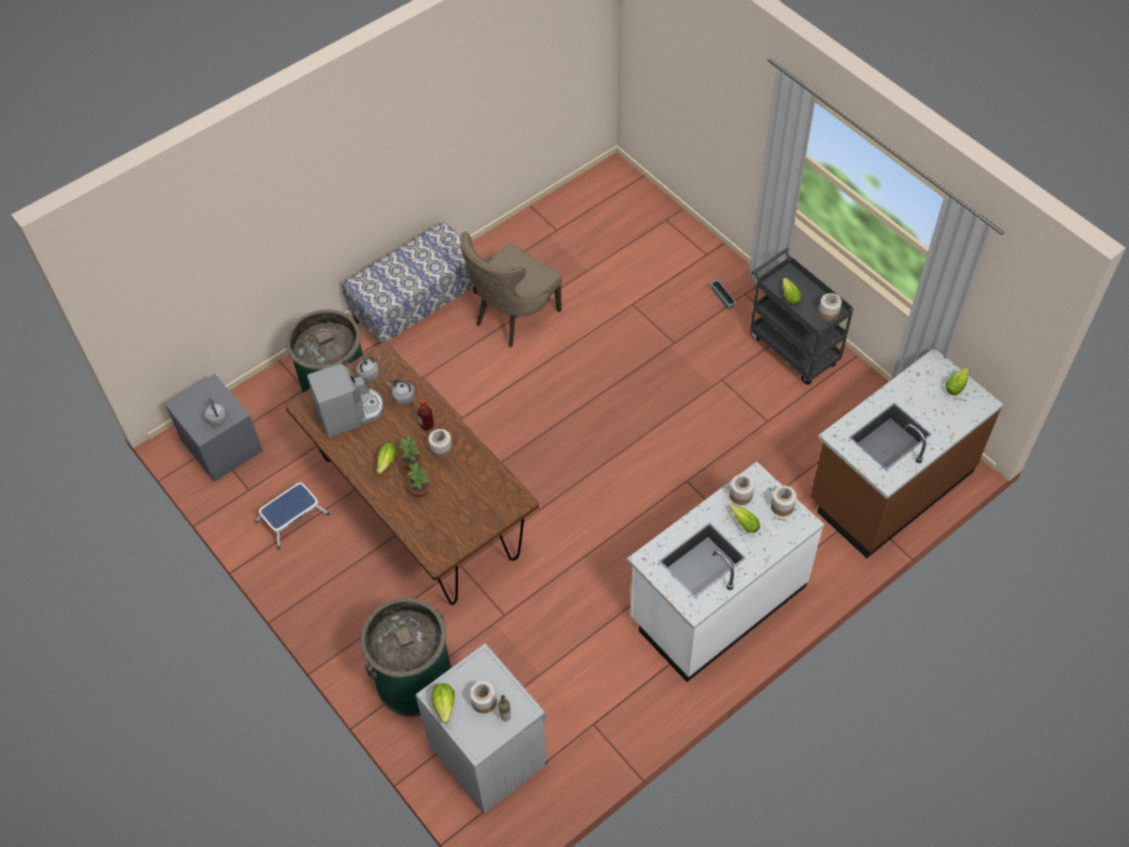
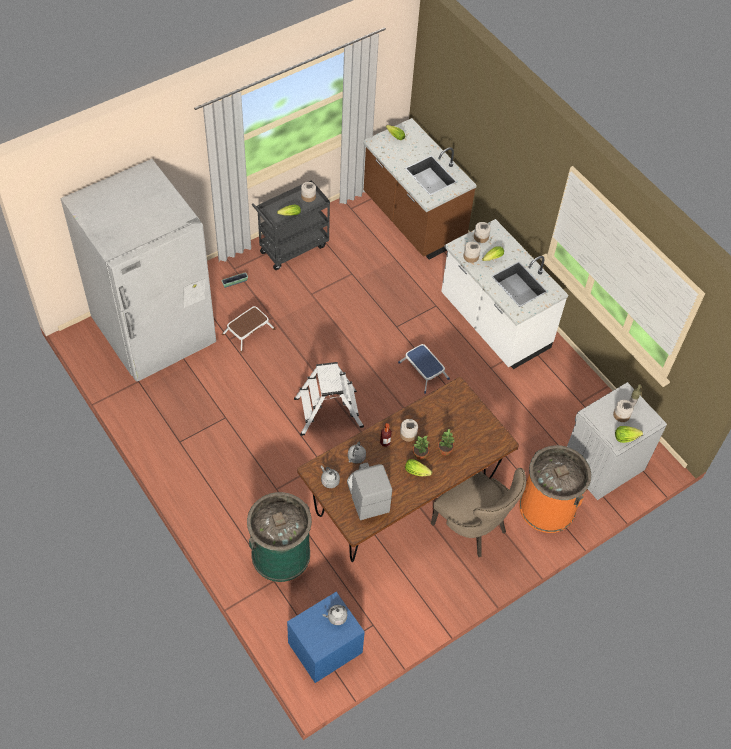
camera: 90 degrees left, 0 degrees up
(221, 446) = (325, 649): grey nightstand -> blue nightstand
(292, 518) = (404, 590): blue step ladder -> blue step ladder (424, 370)
(414, 679) = (547, 507): green trash can -> orange trash can
(417, 306) = (199, 489): bench -> none
(513, 317) = (225, 420): beige chair -> beige chair (473, 527)
(536, 418) = (328, 412): none -> white step ladder
(632, 232) = (155, 330): none -> white fridge
(646, 322) = (248, 332): none -> brown step ladder

